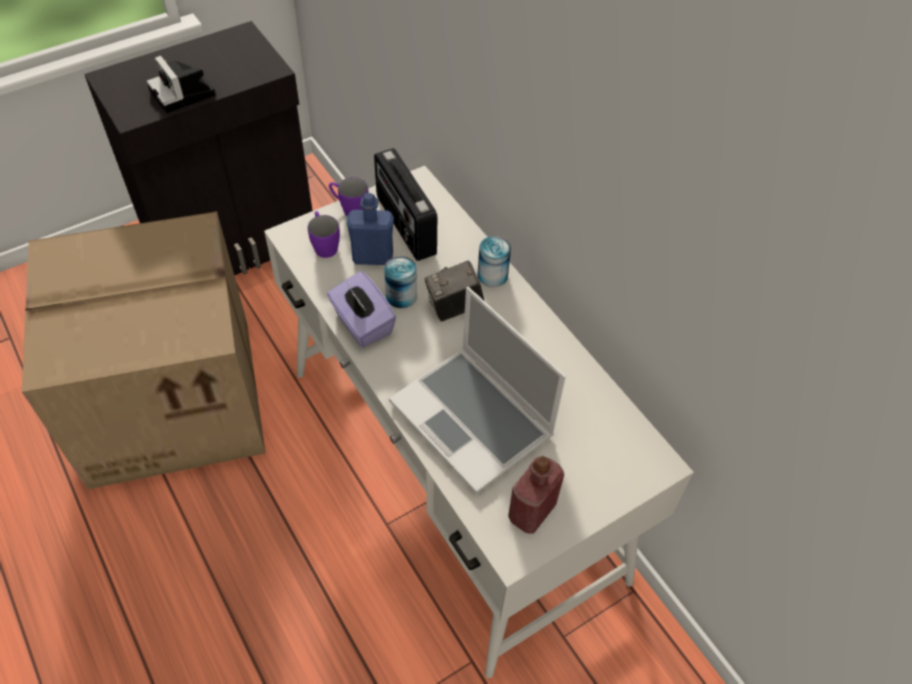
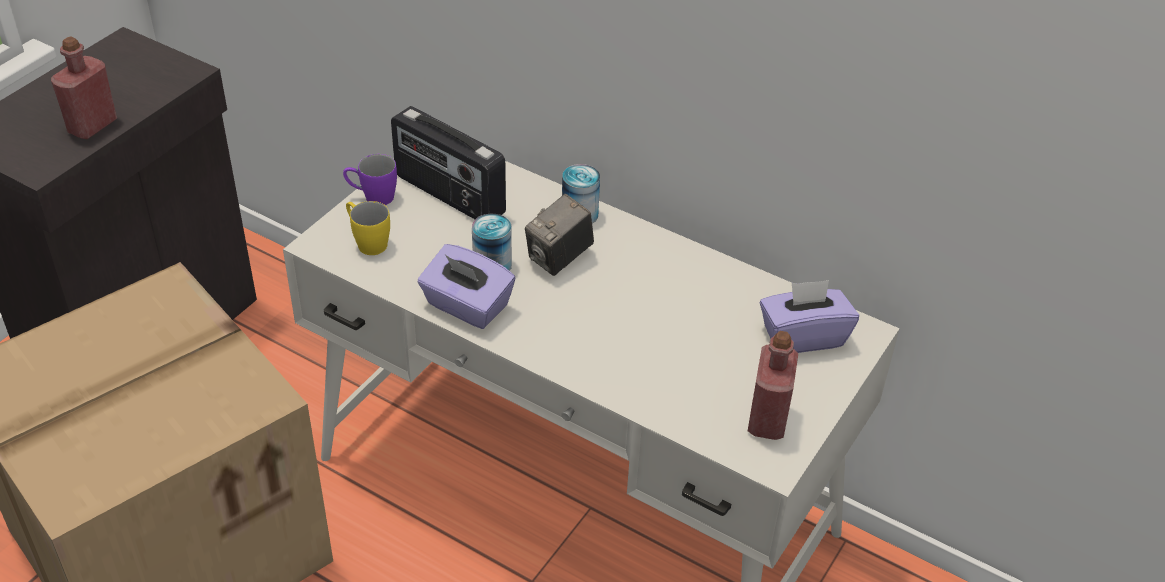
camera: 25 degrees left, 10 degrees down
(184, 94) = (92, 126): camera -> red bottle
(324, 245) = (367, 242): purple mug -> yellow mug
(373, 257) = (433, 237): blue bottle -> none
(474, 420) = (652, 357): laptop -> none
(606, 448) = (803, 336): none -> purple tissue box

